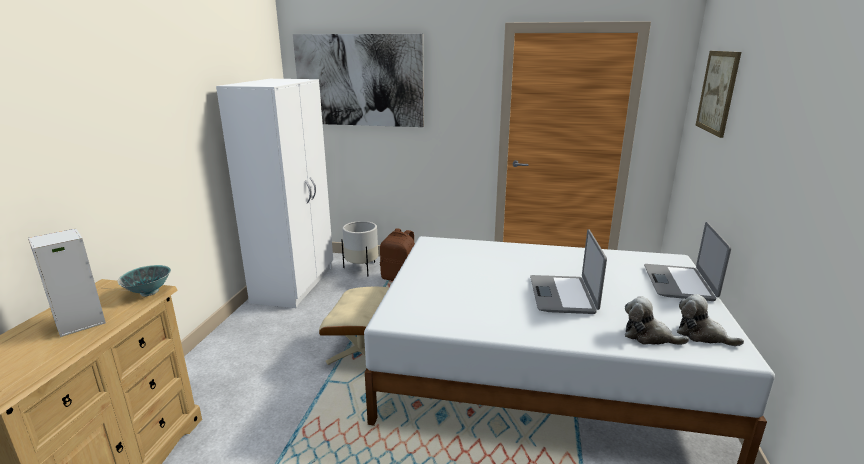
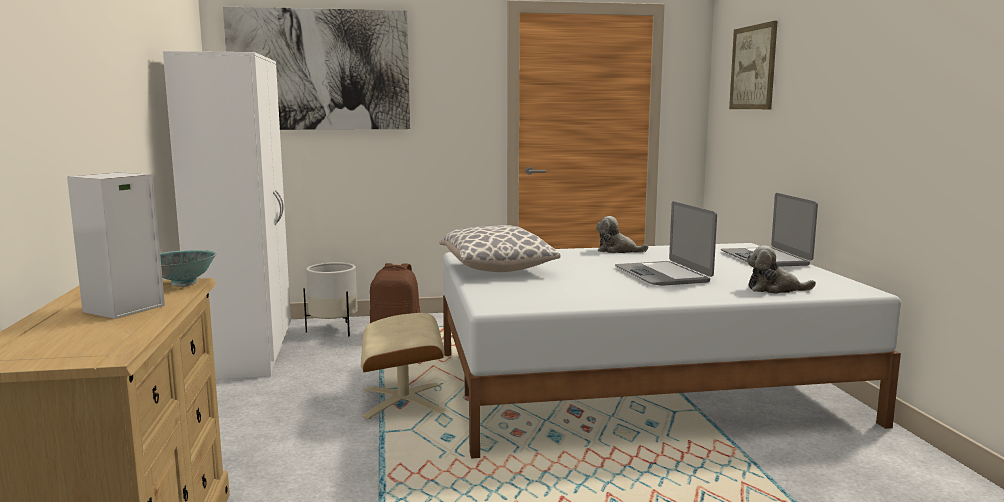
camera: 20 degrees left, 10 degrees down
(436, 265) = (497, 269): none -> pillow
(702, 335) = (820, 284): plush toy -> plush toy (617, 251)

